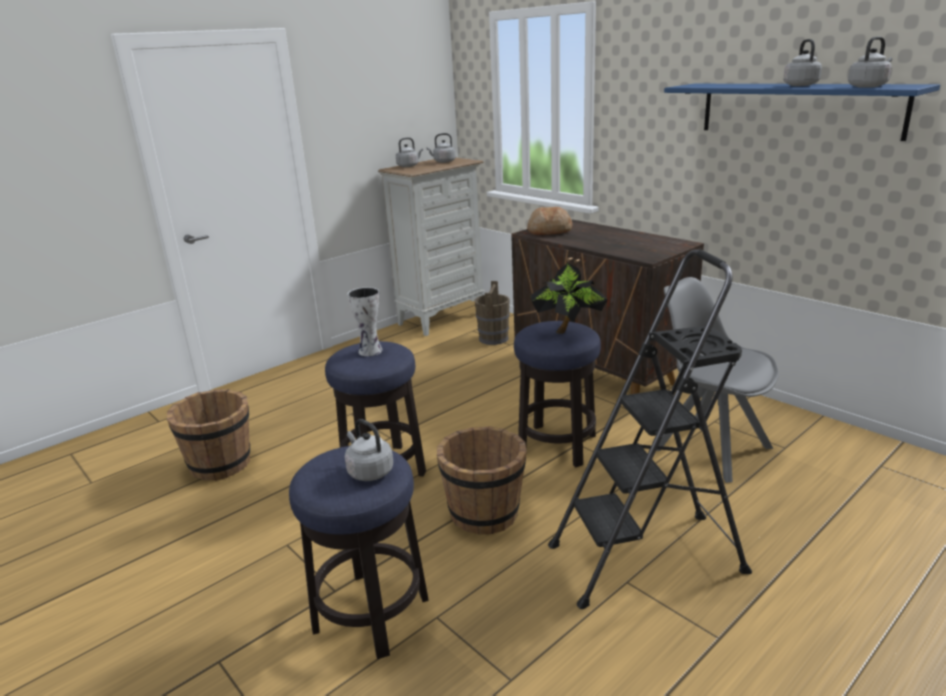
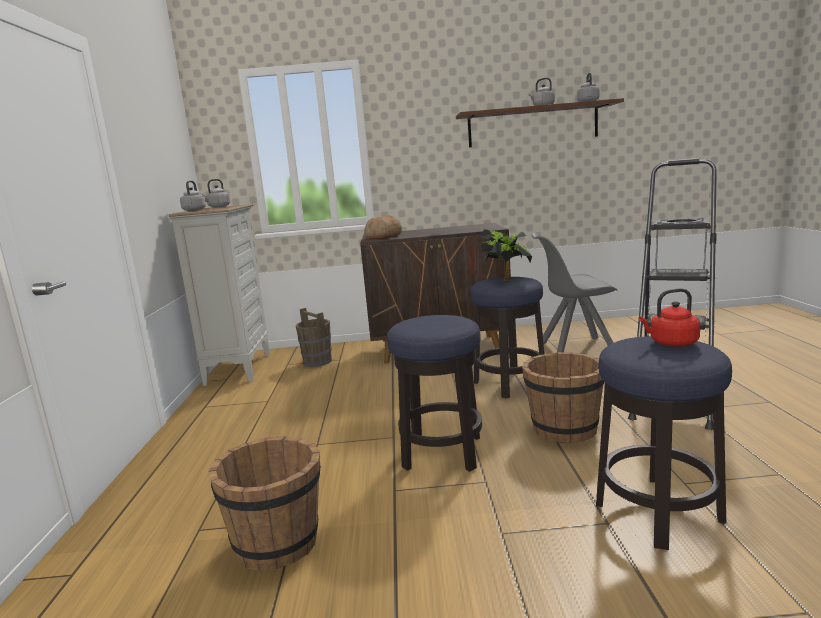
camera: 50 degrees left, 10 degrees down
(369, 471) = (671, 343): grey kettle -> red kettle
(371, 351) = (427, 322): vase -> none
(798, 109) = (532, 125): blue shelf -> brown shelf

